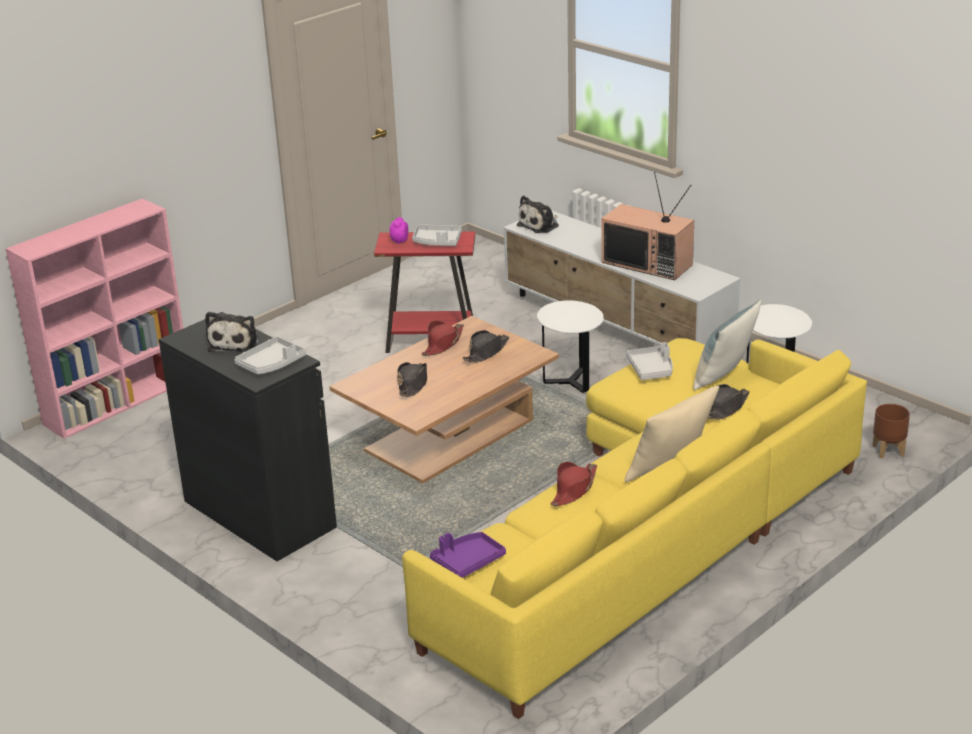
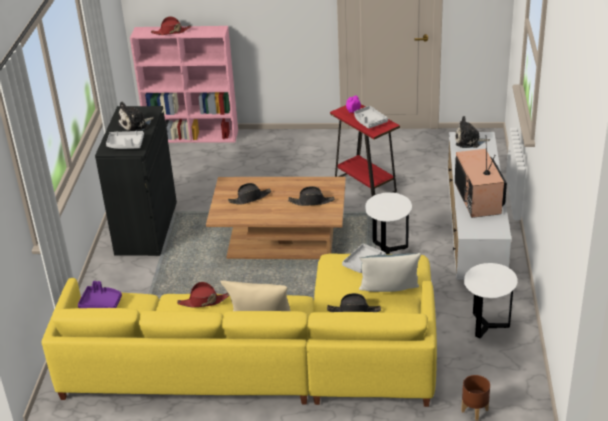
camera: 50 degrees right, 5 degrees up
(443, 344) = (302, 185): red hat -> red hat (171, 32)

